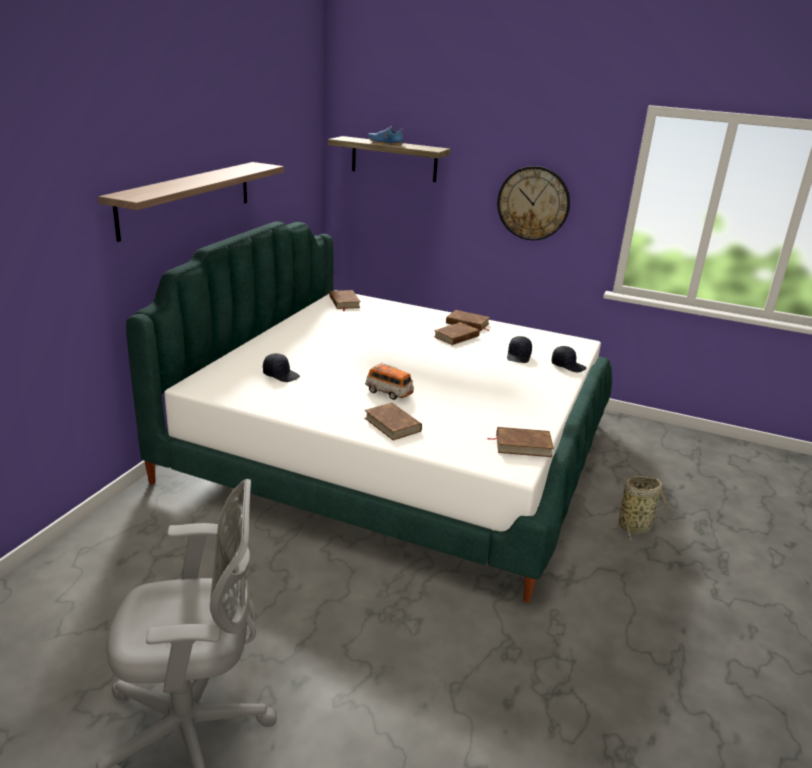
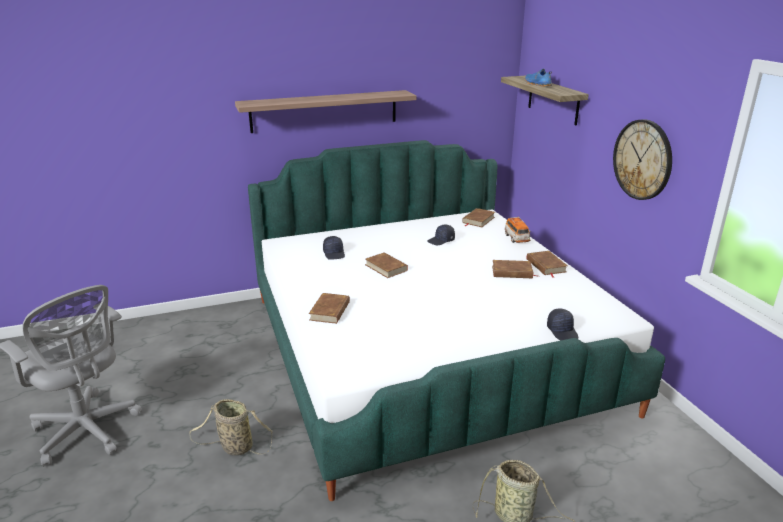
camera: 50 degrees right, 0 degrees up
(383, 623) = (234, 447): none -> basket
(389, 393) = (372, 291): toy car -> toy car (516, 238)
(519, 356) = (532, 306): black cap -> black cap (441, 240)
(523, 445) = (379, 366): brown book -> brown book (386, 267)

